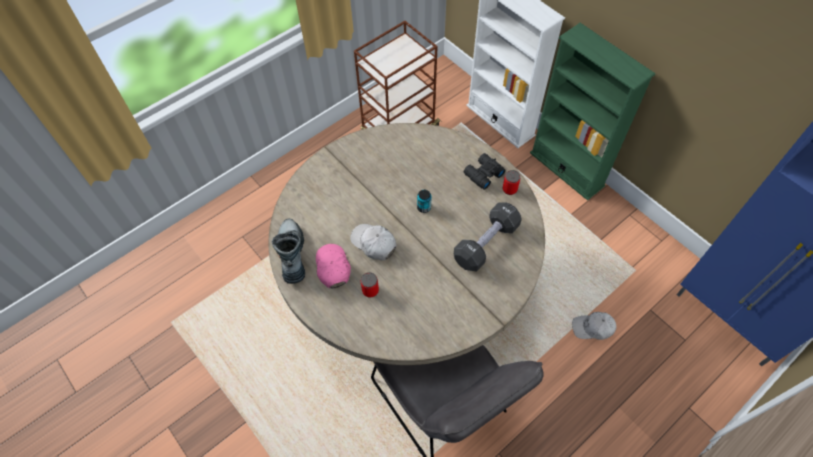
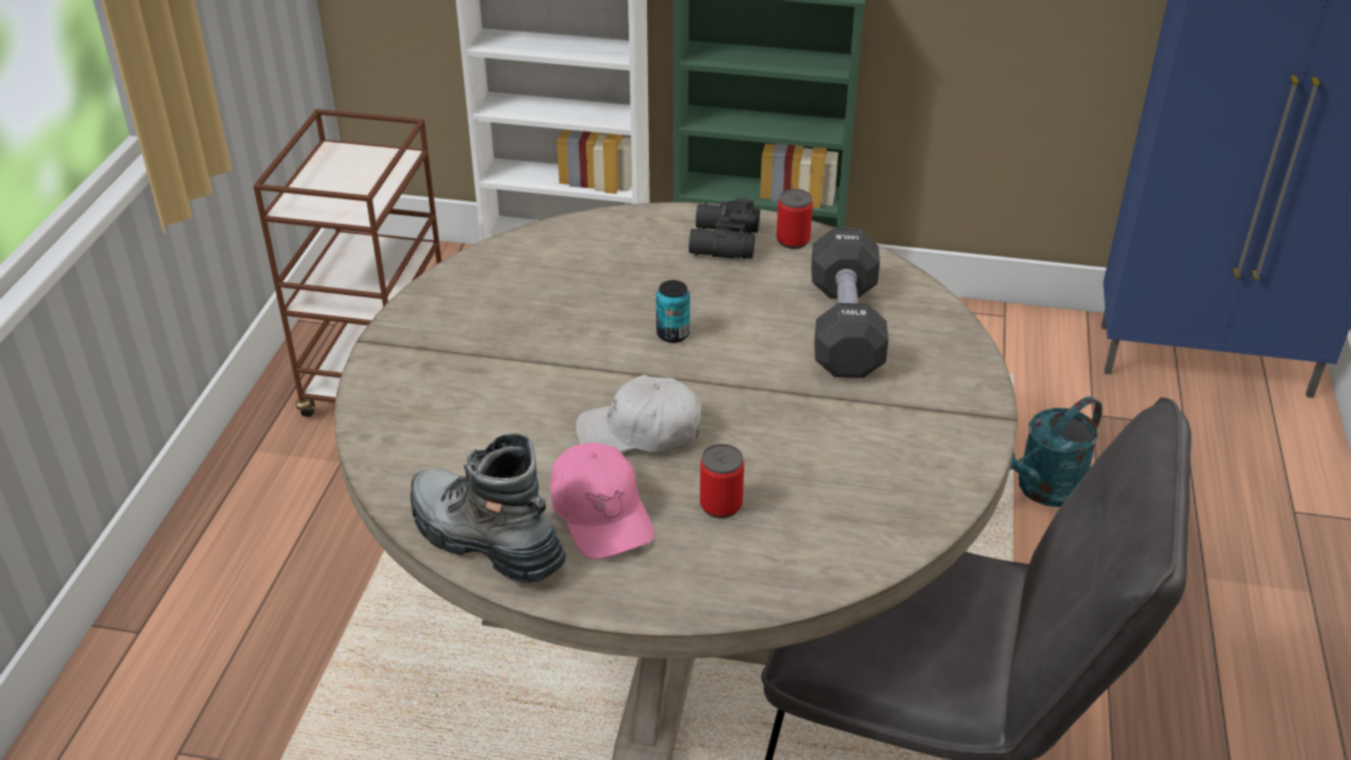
camera: 40 degrees left, 20 degrees down
(333, 268) = (601, 513): pink cap -> pink cap turned 150 degrees counterclockwise
(593, 328) = (1042, 490): white cap -> turquoise watering can

